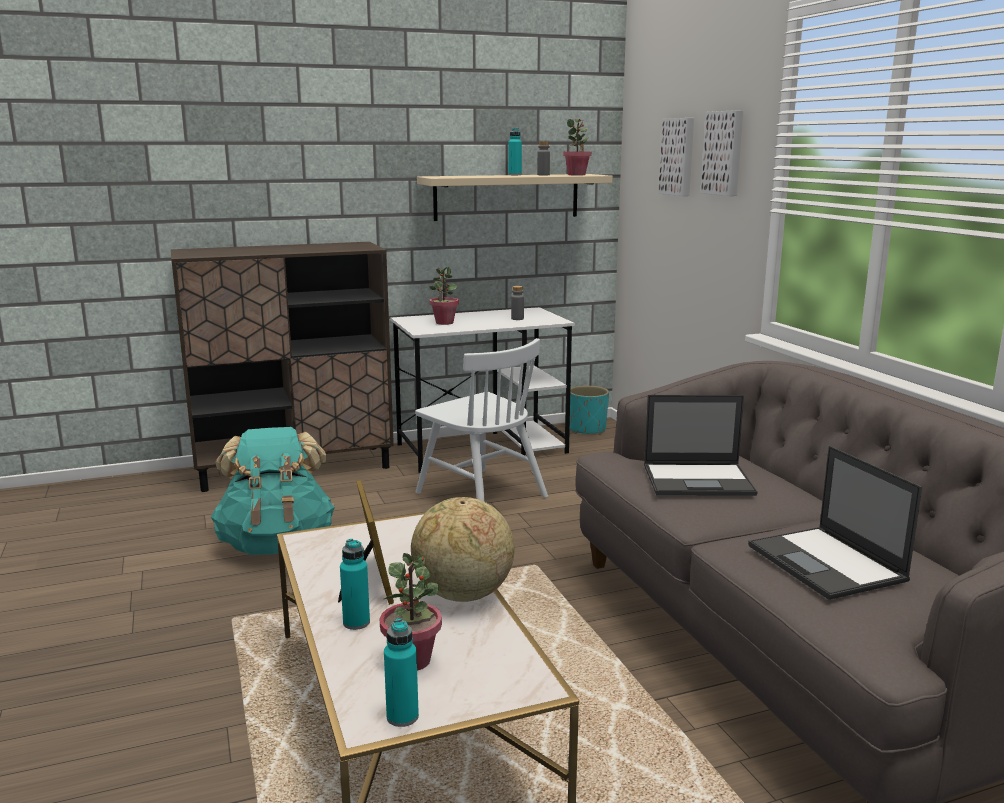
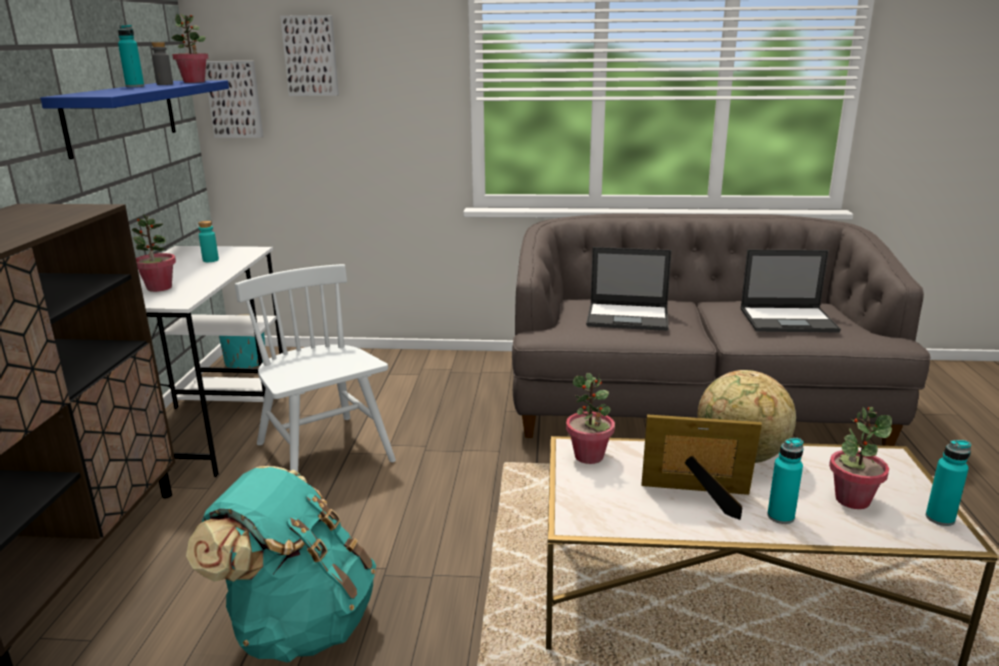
camera: 65 degrees left, 5 degrees up
(412, 529) = (589, 456): none -> potted plant
(481, 494) = (324, 453): white chair -> white chair turned 105 degrees counterclockwise
(507, 197) = (122, 116): beige shelf -> blue shelf
(517, 319) = (210, 260): grey bottle -> turquoise bottle
(699, 480) = (629, 317): laptop -> laptop turned 75 degrees clockwise
(724, 153) = (390, 50): picture -> picture (235, 99)

